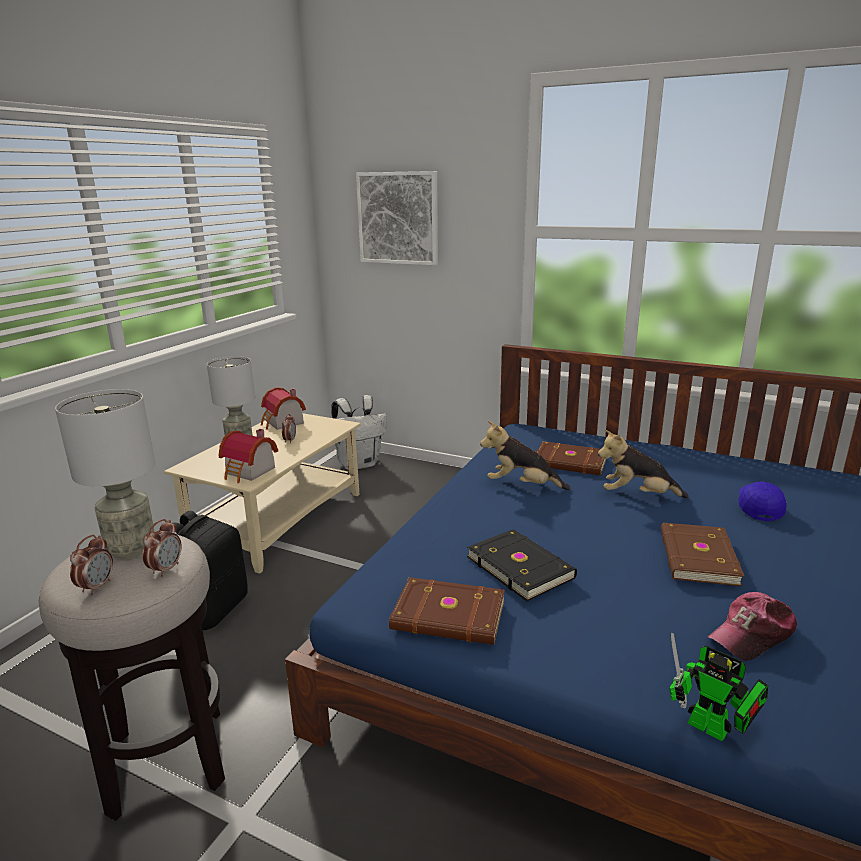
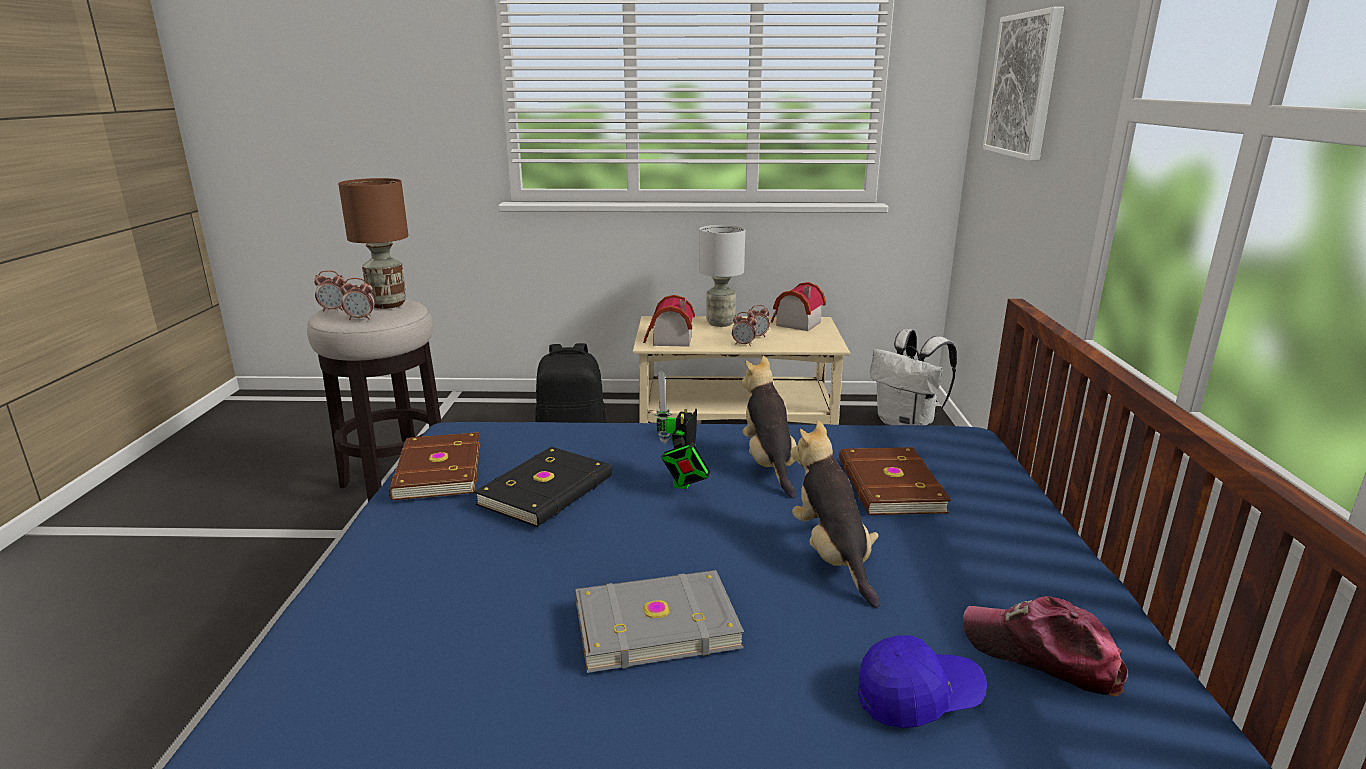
camera: 65 degrees right, 0 degrees up
(130, 548) = (388, 304): grey table lamp -> brown table lamp
(300, 448) = (744, 344): none -> alarm clock
(696, 557) = (654, 623): brown book -> grey book
(714, 730) = (258, 654): toy robot -> toy robot (682, 483)
(752, 635) = (456, 685): cap -> cap (1042, 654)

